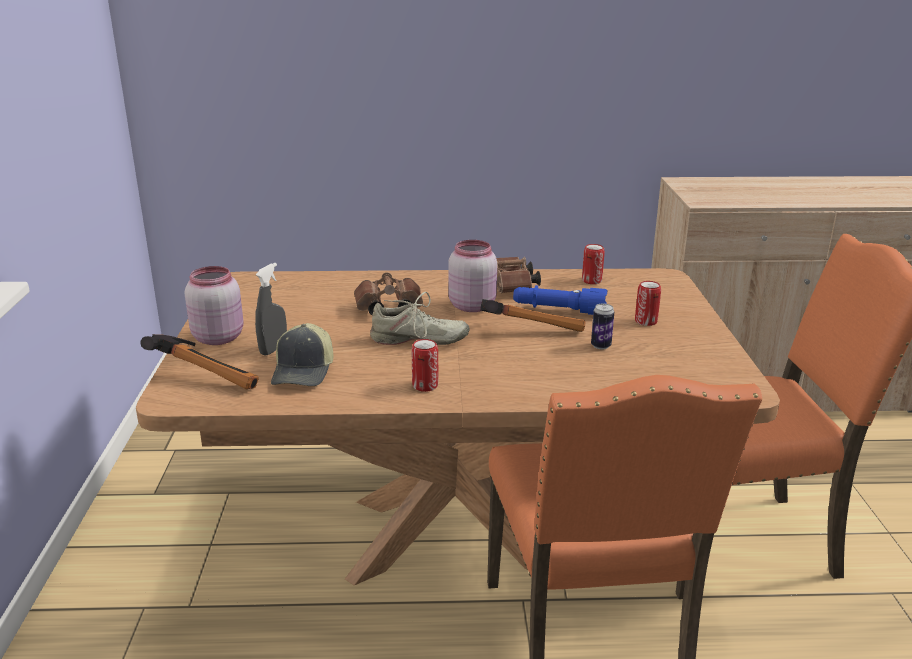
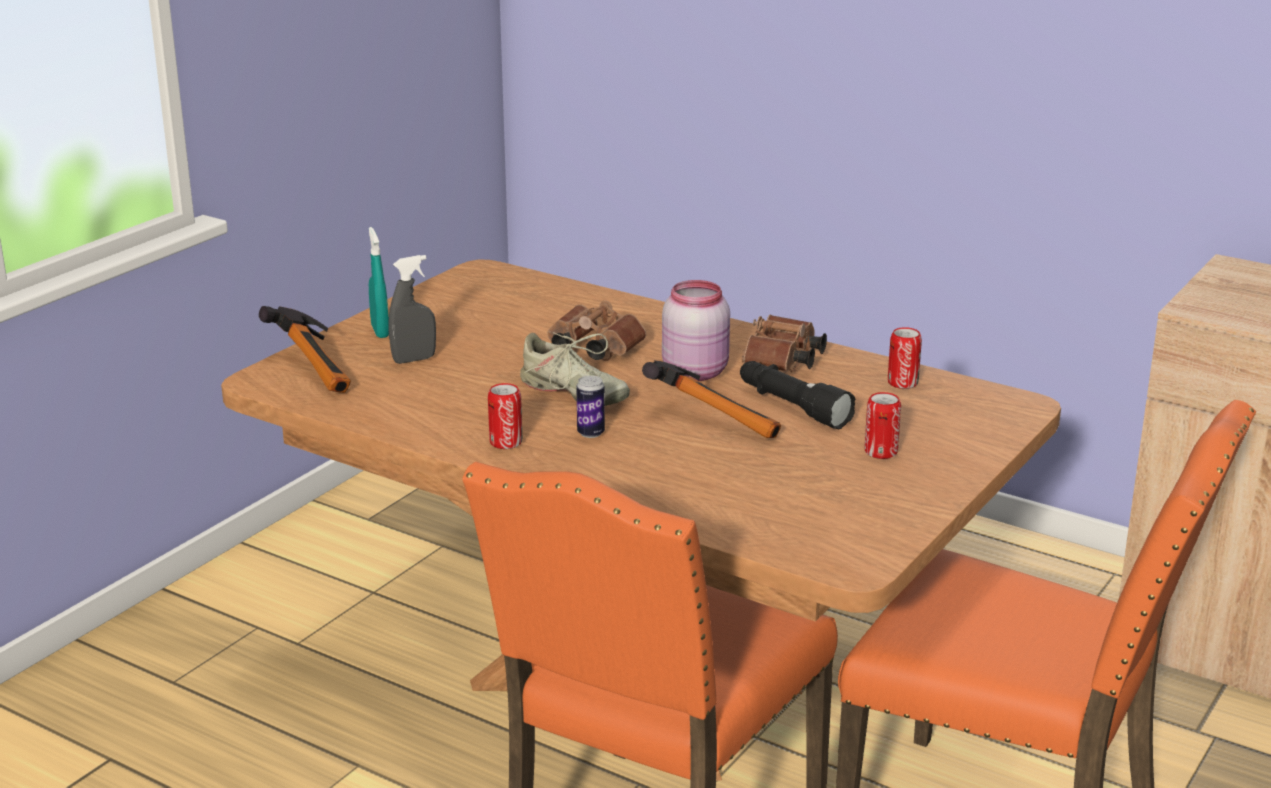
camera: 35 degrees right, 0 degrees up
(218, 337) = (380, 331): pink jar -> turquoise spray bottle
(304, 371) = (411, 391): cap -> none
(558, 310) = (792, 407): blue flashlight -> black flashlight
(601, 346) = (770, 462): can -> can (591, 433)

